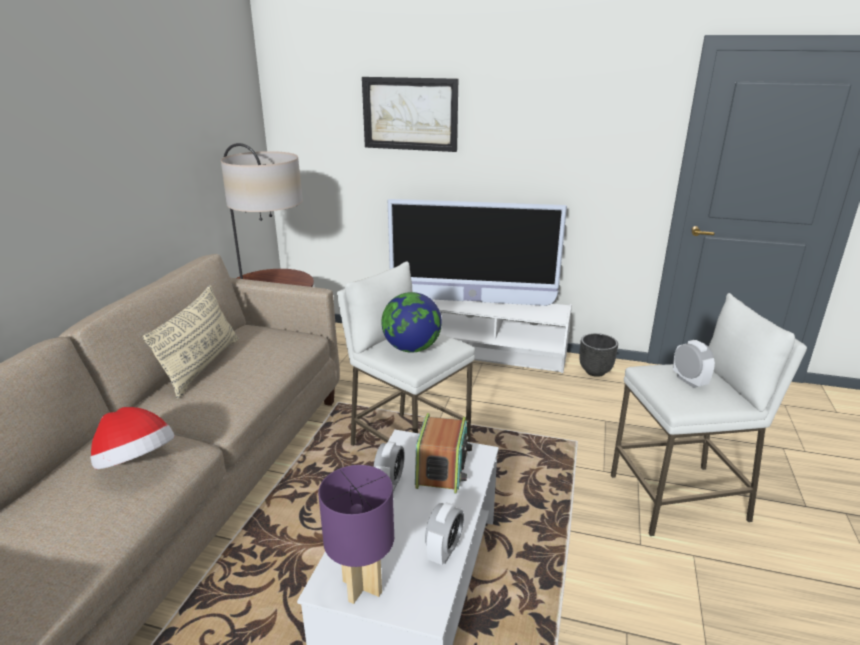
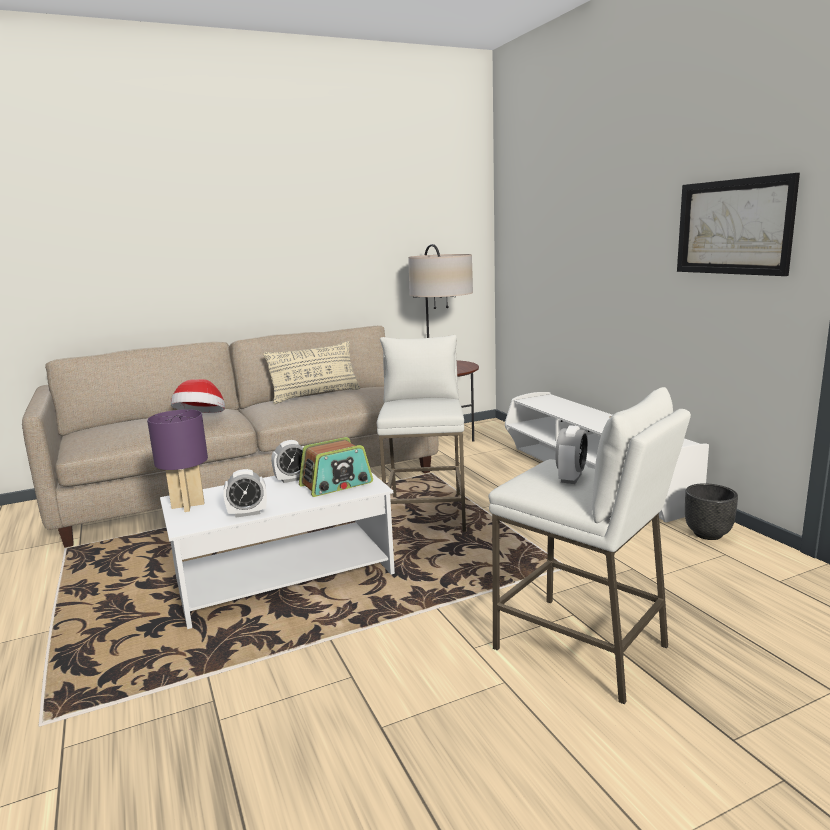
camera: 50 degrees right, 10 degrees down
(410, 114) = (580, 218): picture -> picture (733, 227)
(412, 348) = (412, 404): globe -> none
(472, 301) = (606, 420): television -> none

